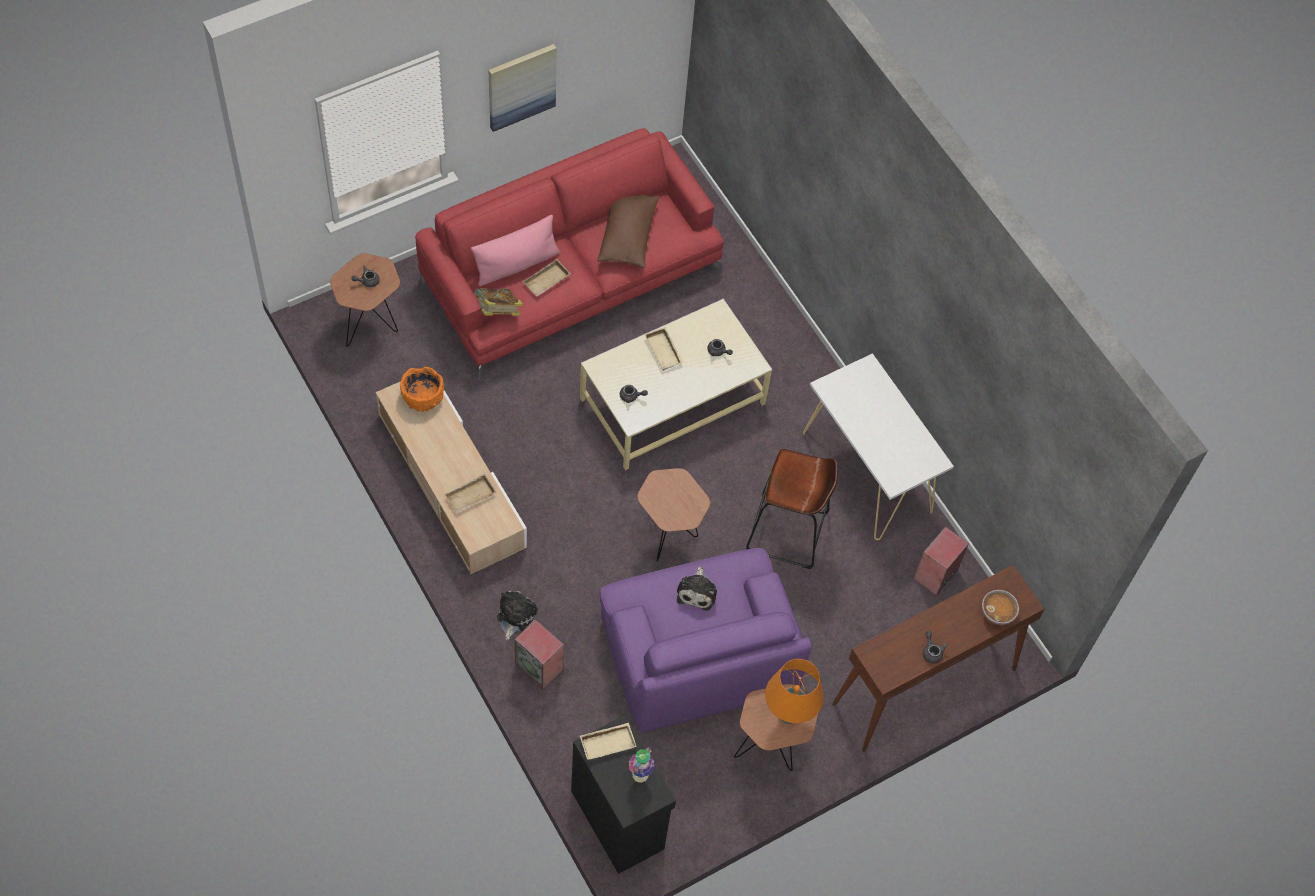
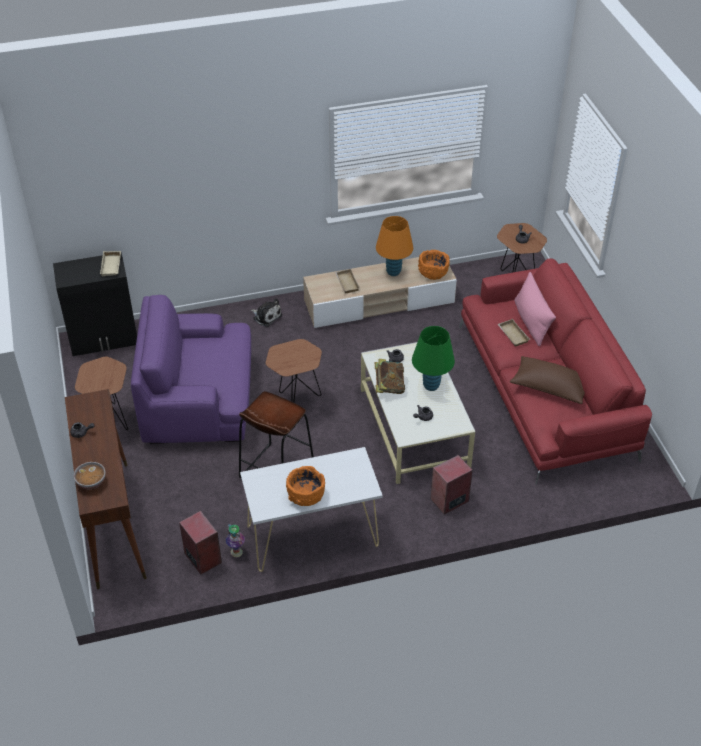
camera: 110 degrees right, 15 degrees down
(497, 311) = (490, 305): book -> book (389, 386)
(521, 86) = (641, 255): picture -> none
(540, 667) = (225, 321): speaker -> speaker (449, 500)
(640, 775) = (82, 276): vase -> vase (236, 552)
(664, 351) = (431, 386): beige tray -> green table lamp
(697, 591) = (220, 363): plush toy -> none
(789, 714) = (99, 382): orange table lamp -> orange table lamp (393, 272)
(899, 424) = (305, 495): none -> orange bowl

